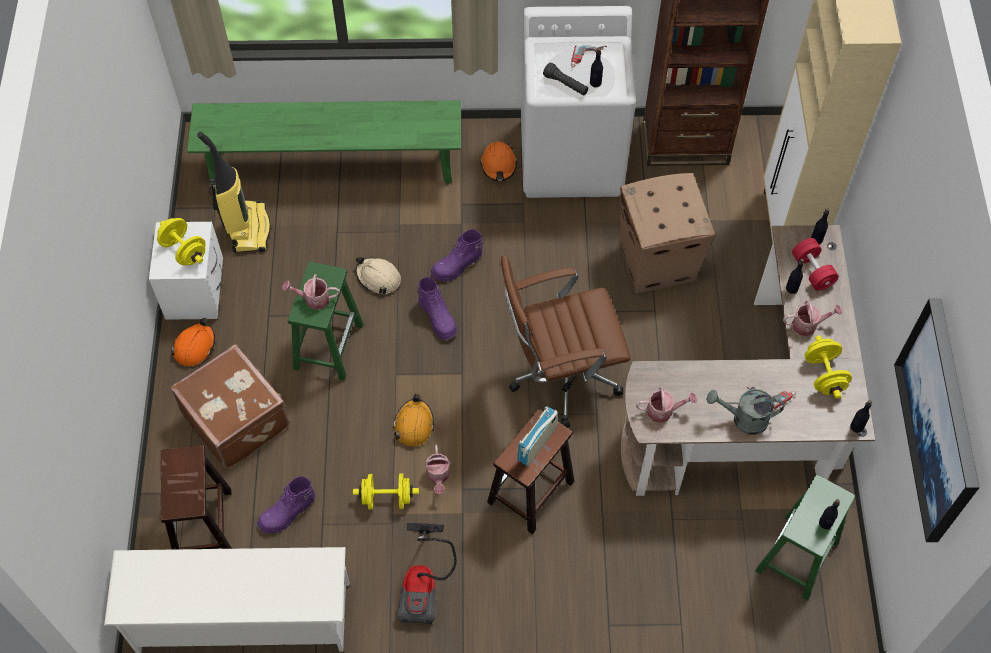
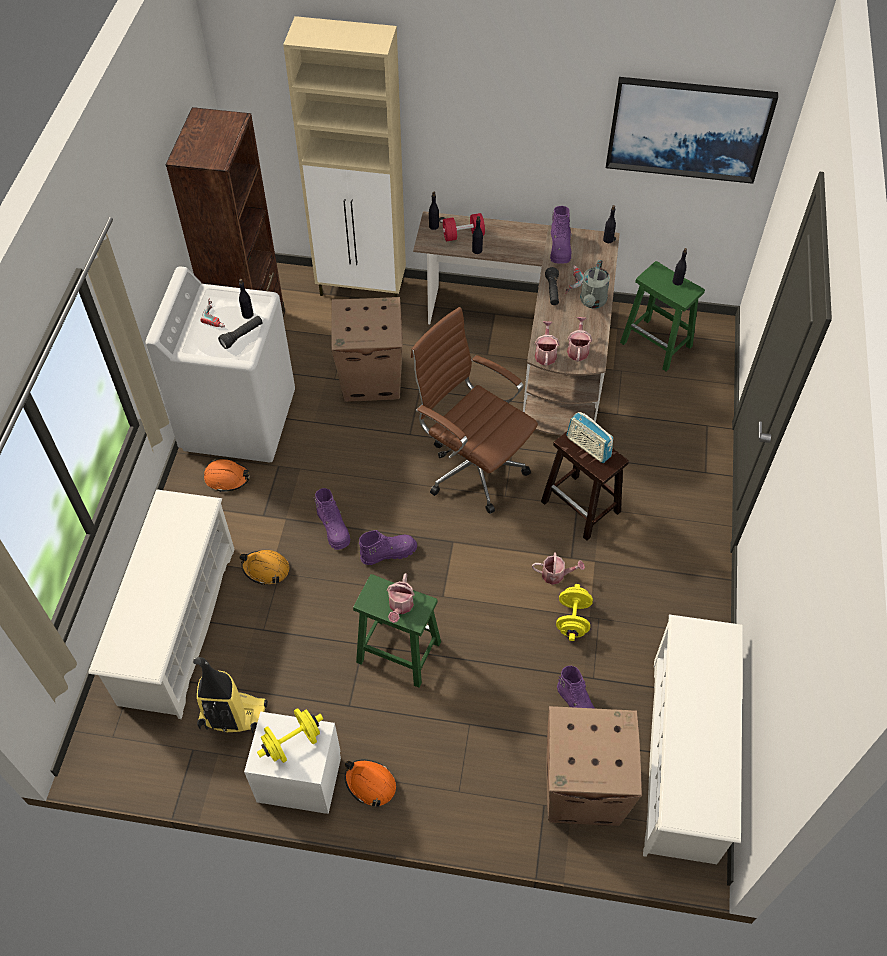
camera: 80 degrees left, 5 degrees down
(204, 526) = (584, 789): brown stool -> cardboard box
(237, 419) = (466, 746): brown suitcase -> none
(332, 166) = (177, 625): green bench -> white shoe rack
(378, 278) = (329, 598): beige hard hat -> none
(414, 425) = (500, 588): orange hard hat -> orange hard hat (266, 569)
(424, 584) = (660, 600): vacuum cleaner -> none
(559, 377) = (472, 467): brown office chair -> brown office chair turned 135 degrees clockwise
(748, 375) = (552, 291): none -> black flashlight
(808, 325) = (513, 248): watering can -> watering can (545, 354)
(824, 375) = (560, 248): yellow dumbbell -> purple boot

